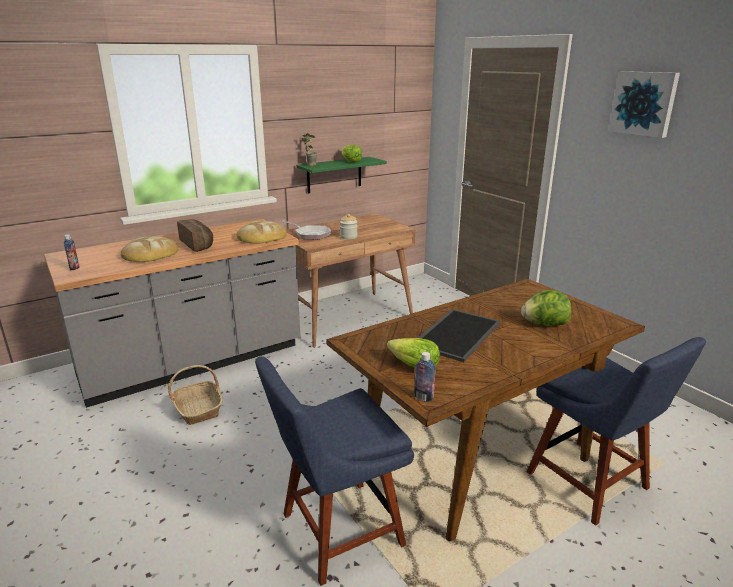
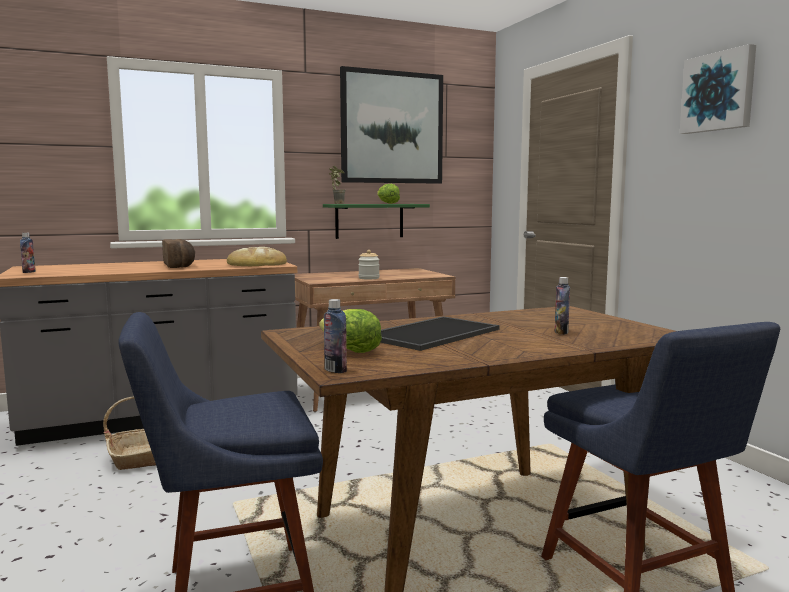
camera: 10 degrees right, 15 degrees down
(149, 254) = (120, 268): bread -> none
(310, 234) = (325, 276): frying pan -> none
(351, 91) = (392, 128): none -> picture
(544, 324) = (561, 332): lettuce -> bottle

